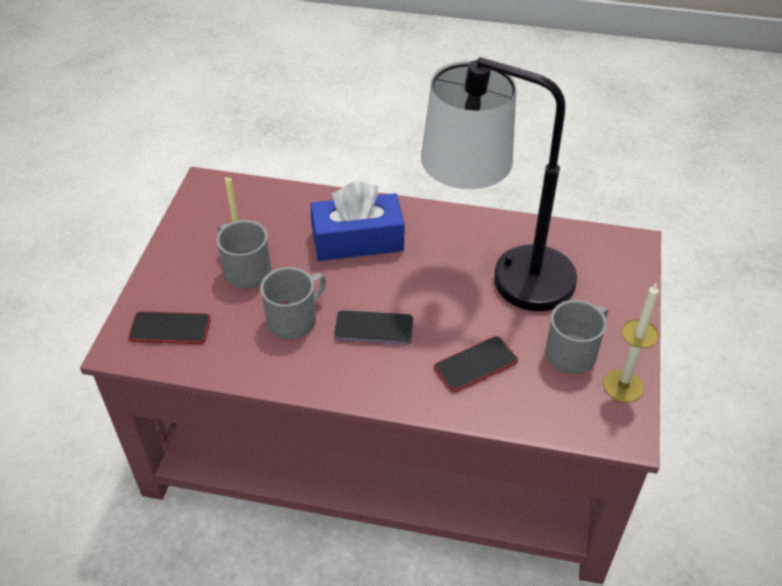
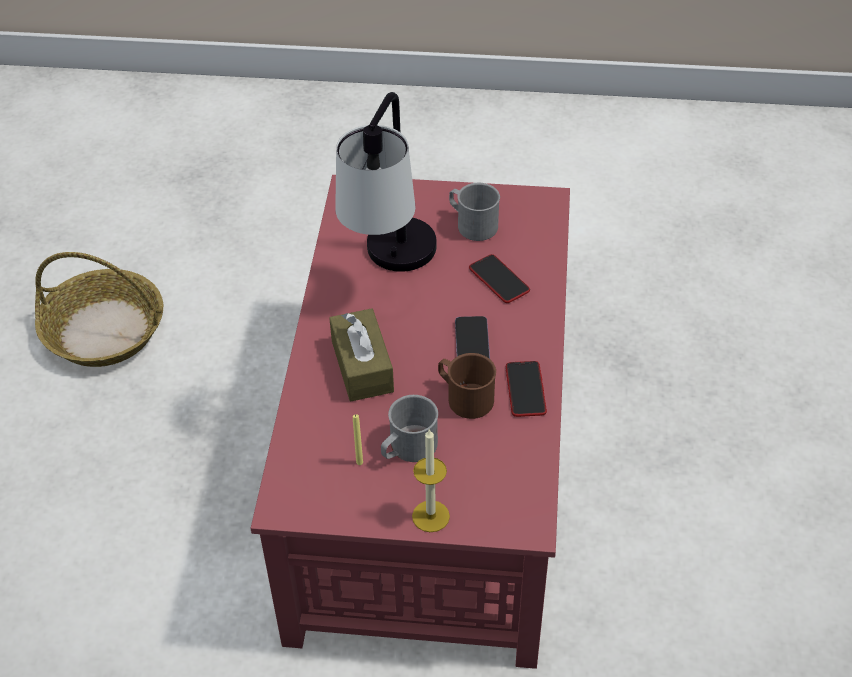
camera: 95 degrees left, 0 degrees up
(170, 329) = (496, 490): phone -> phone (525, 389)
(298, 315) = (464, 397): grey mug -> brown mug
(358, 240) = (362, 366): blue tissue box -> brown tissue box
(578, 196) = (103, 331): none -> basket
(623, 385) = (503, 201): candle -> candle (430, 516)

